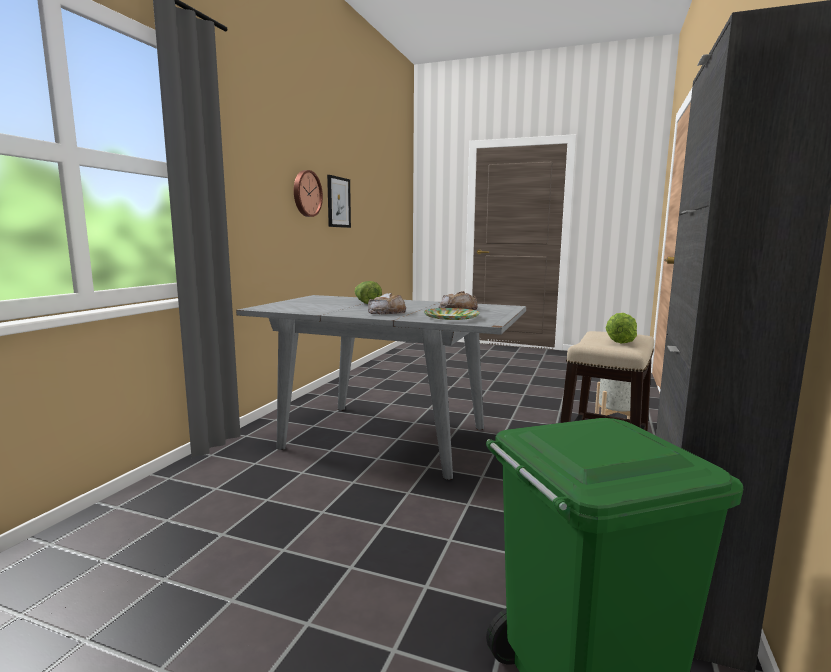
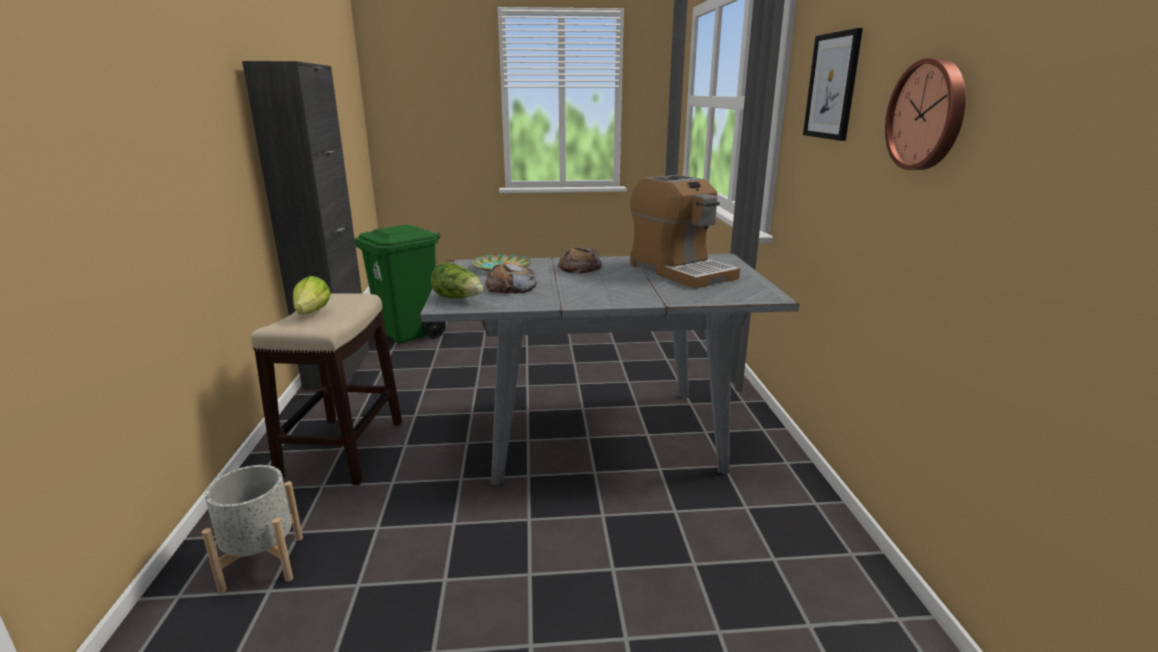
camera: 155 degrees right, 10 degrees up
(321, 305) = (680, 271): none -> coffee machine
(338, 202) = (1052, 135): picture -> picture (832, 86)
(366, 303) = (649, 285): lettuce -> lettuce (459, 298)

